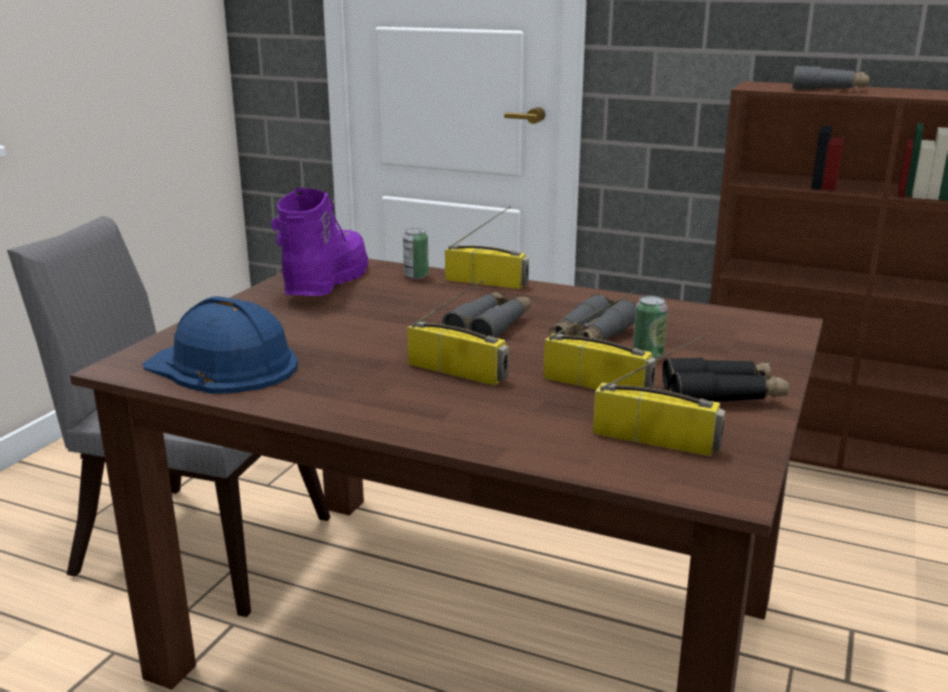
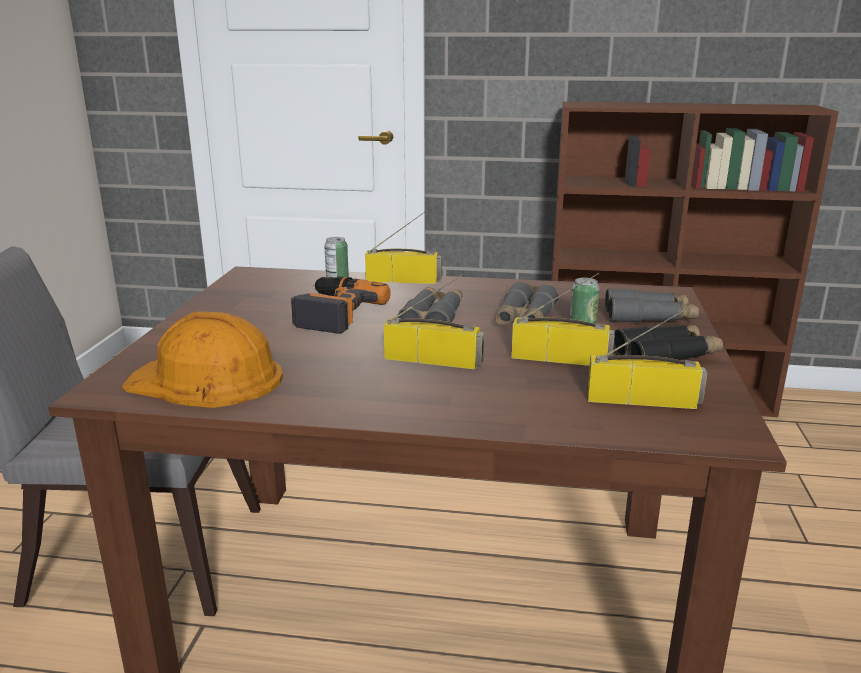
camera: 15 degrees left, 0 degrees up
(223, 365) = (207, 379): blue hard hat -> orange hard hat
(325, 283) = (257, 293): purple boot -> none
(388, 310) = (333, 312): none -> power drill
(829, 89) = (636, 105): grey binoculars -> grey binoculars (649, 317)

